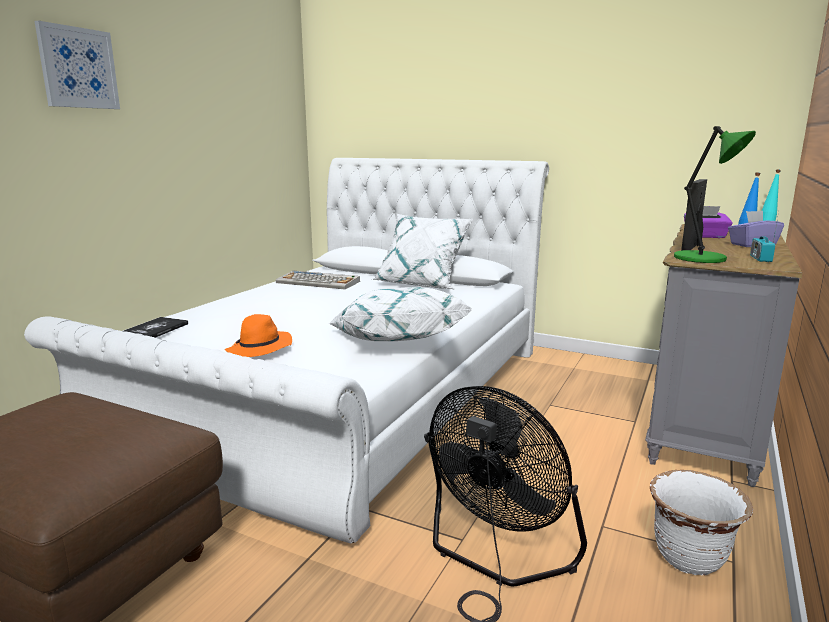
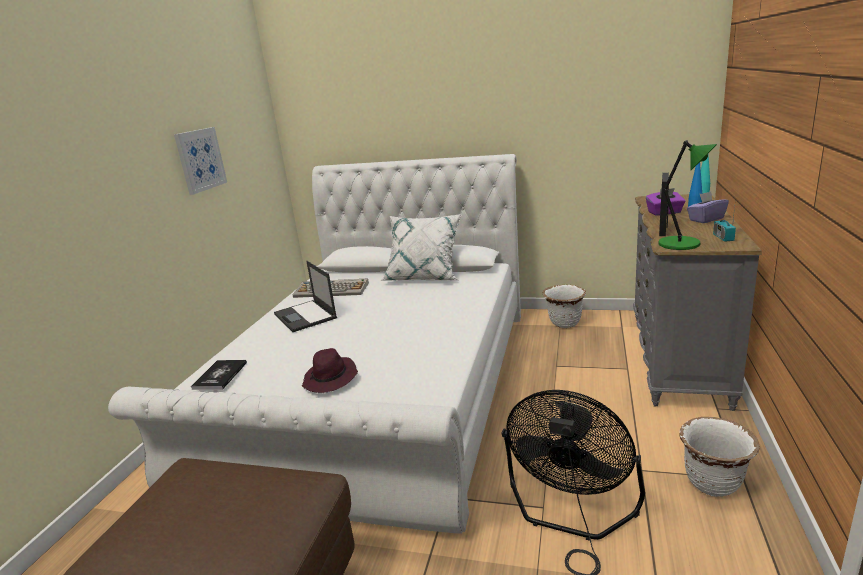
camera: 10 degrees left, 5 degrees up
(78, 68) = (88, 138): picture -> picture (200, 160)
(260, 349) = (331, 379): orange hat -> purple hat
(275, 298) = (305, 316): none -> laptop
(395, 342) = (442, 348): white pillow -> none
(580, 366) = (564, 323): none -> white planter

